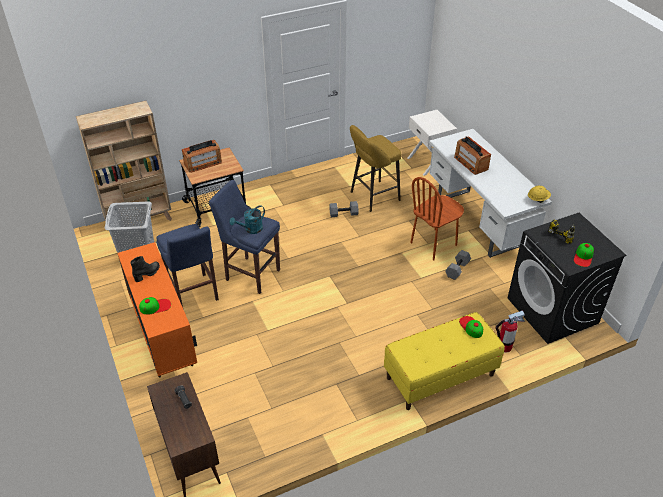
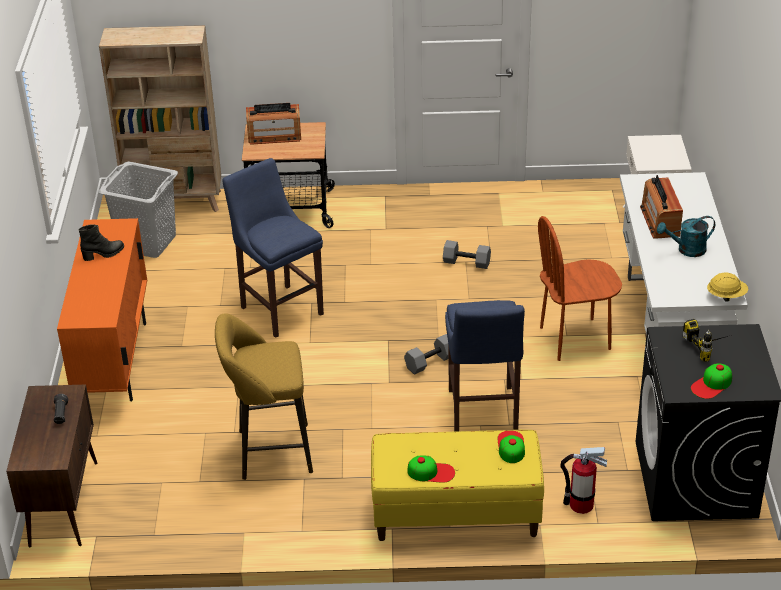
camera: 25 degrees right, 5 degrees down
(155, 306) = (88, 295): cap -> cap (431, 472)
(193, 295) = (187, 315): blue stool -> blue stool (482, 413)
(251, 229) = (274, 235): turquoise watering can -> turquoise watering can (686, 250)
(372, 197) = (527, 249): yellow stool -> yellow stool (269, 452)
(457, 269) = (586, 383): grey dumbbell -> grey dumbbell (430, 363)

